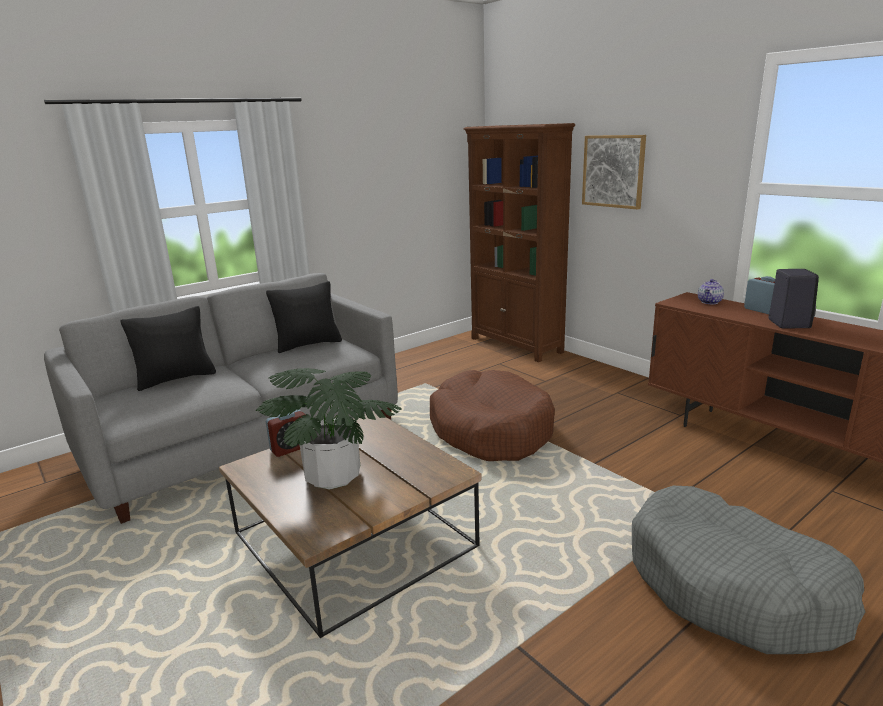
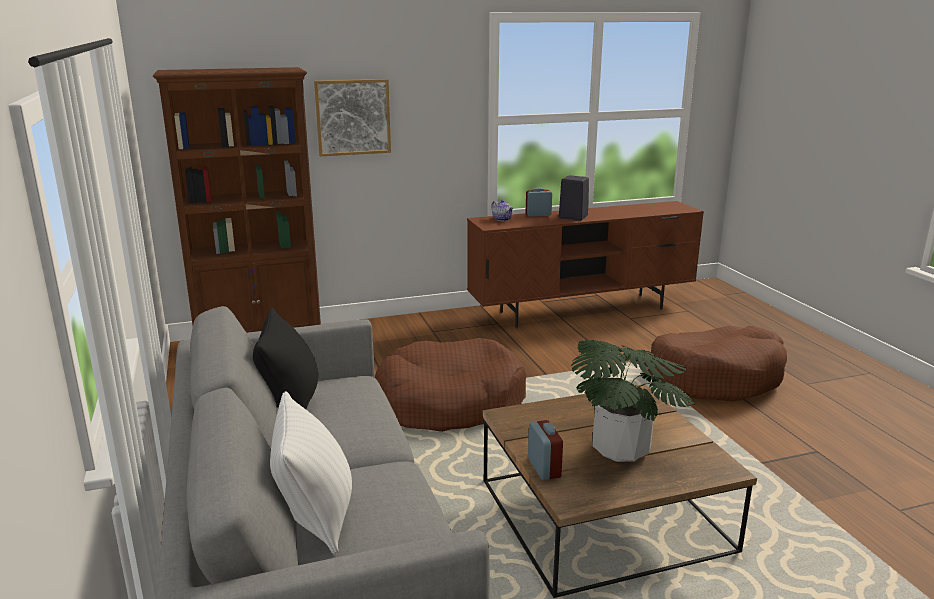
camera: 70 degrees left, 0 degrees up
(176, 379) = (315, 517): black pillow -> white pillow
(732, 587) = (715, 377): grey dog bed -> brown dog bed

